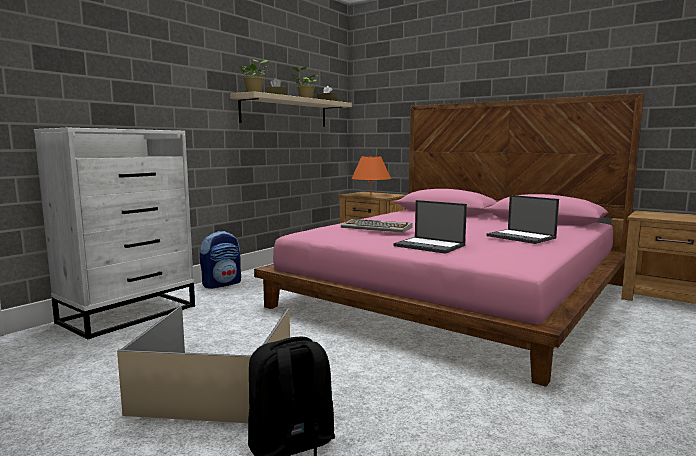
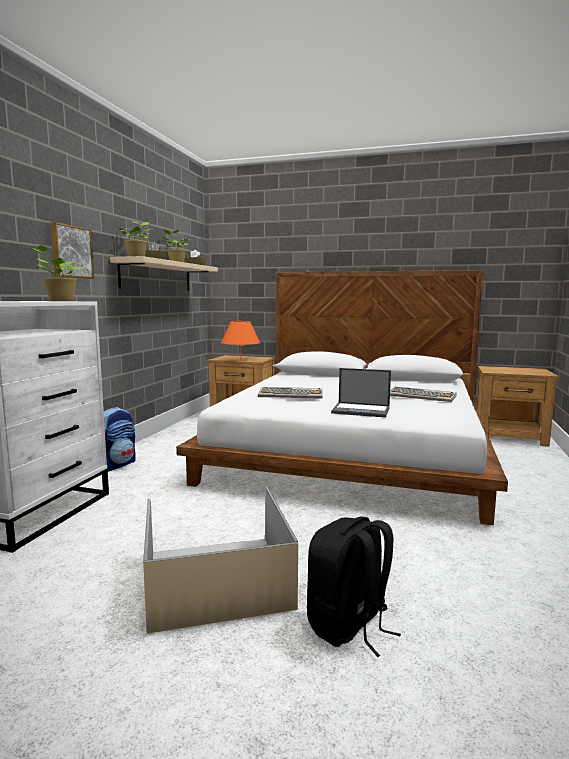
camera: 20 degrees left, 0 degrees up
(149, 129) = (59, 301): none -> potted plant
(186, 89) = (70, 252): none -> picture
(454, 295) = (352, 451): pink bed -> white bed
(522, 237) = (422, 396): laptop -> keyboard

